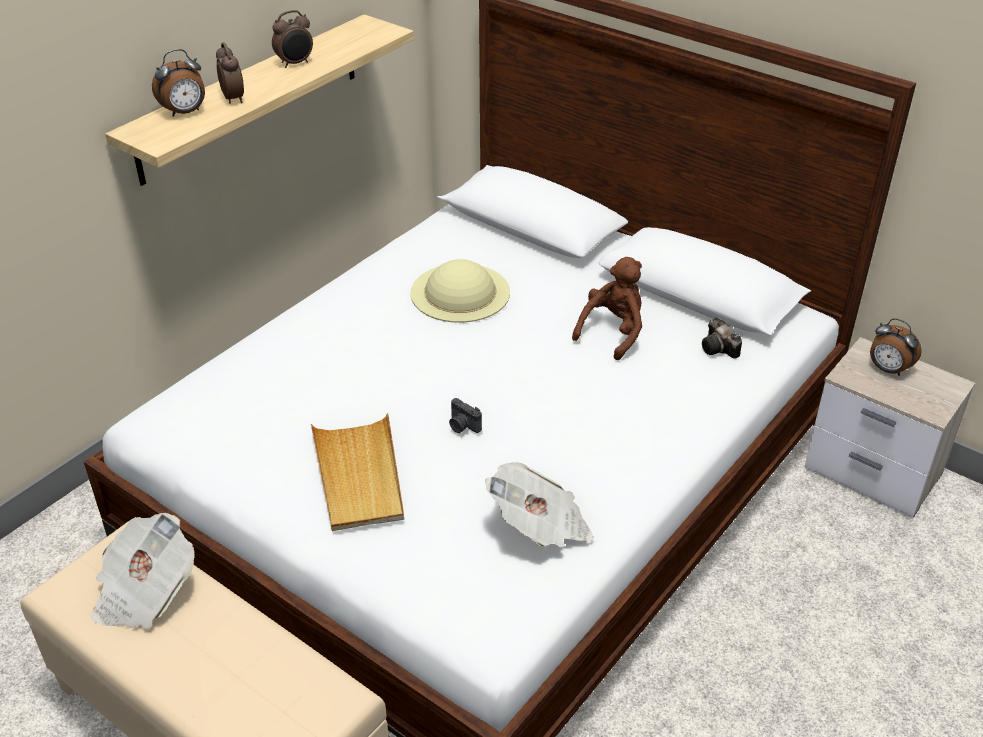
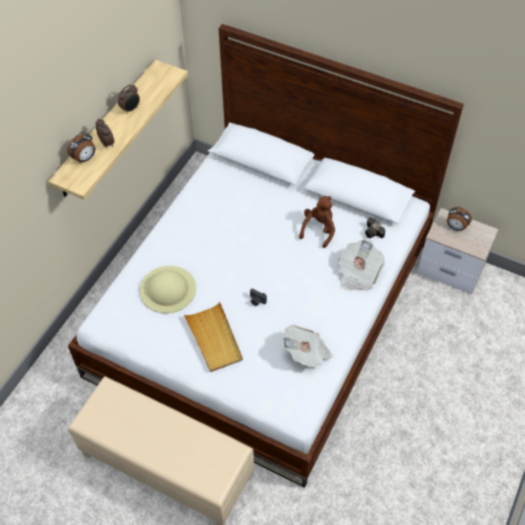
camera: 10 degrees left, 15 degrees up
(144, 592) = (127, 414): newspaper -> newspaper (358, 273)
(460, 292) = (235, 214): beige hat -> beige hat (168, 289)

